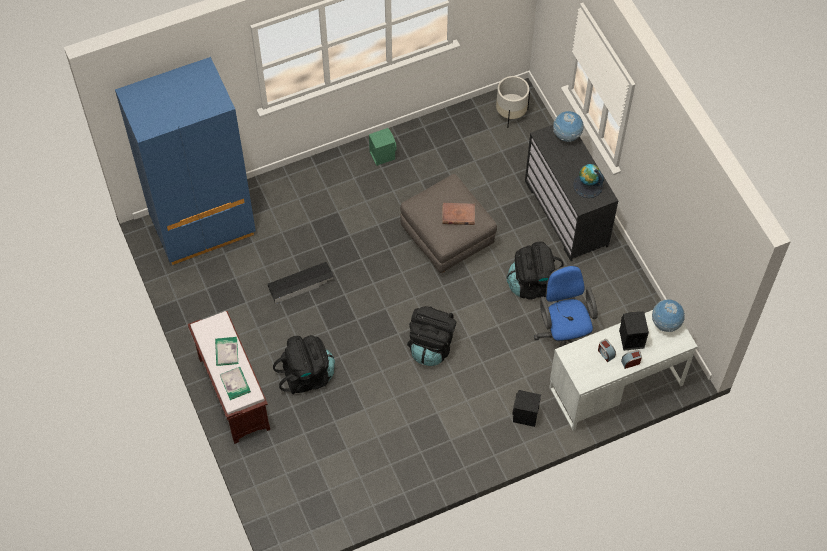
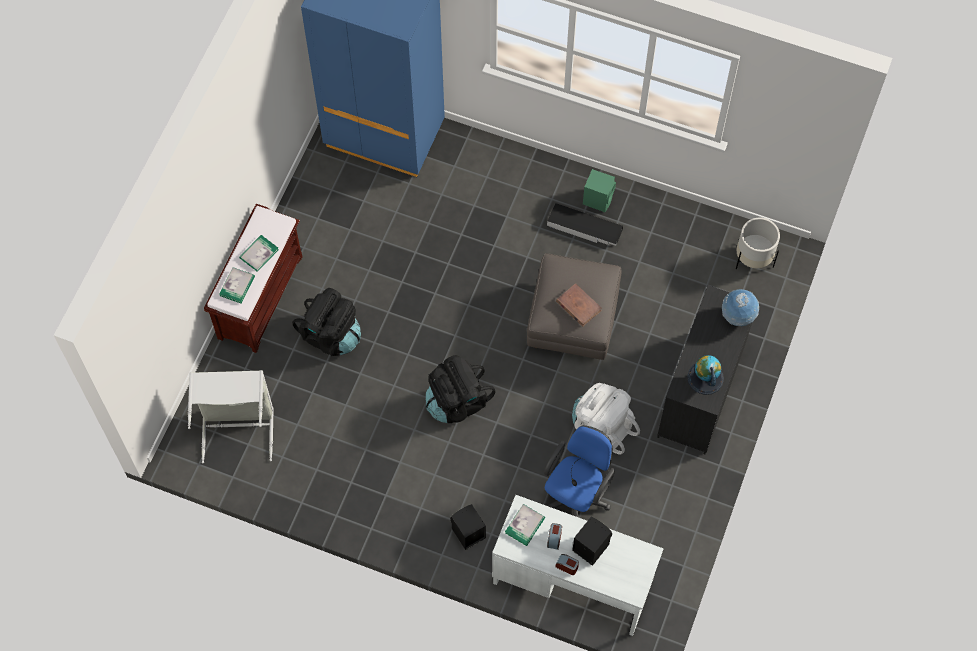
camera: 45 degrees right, 5 degrees up
(301, 284) = (409, 254): black storage box -> black storage box (584, 228)
(310, 484) = (238, 427): none -> grey laundry basket
(533, 284) = (601, 428): black backpack -> white backpack
(580, 361) = (525, 525): none -> book
(665, 324) = (636, 562): globe -> none

